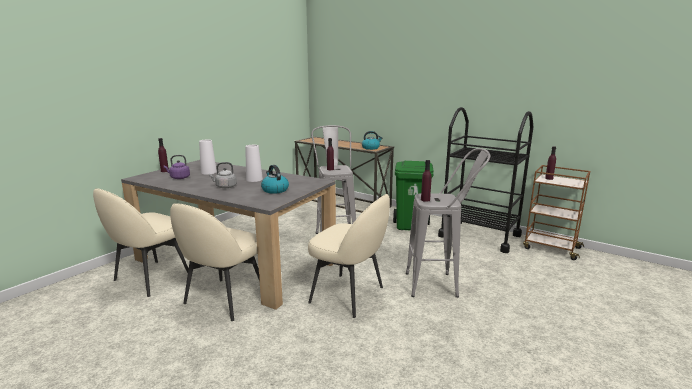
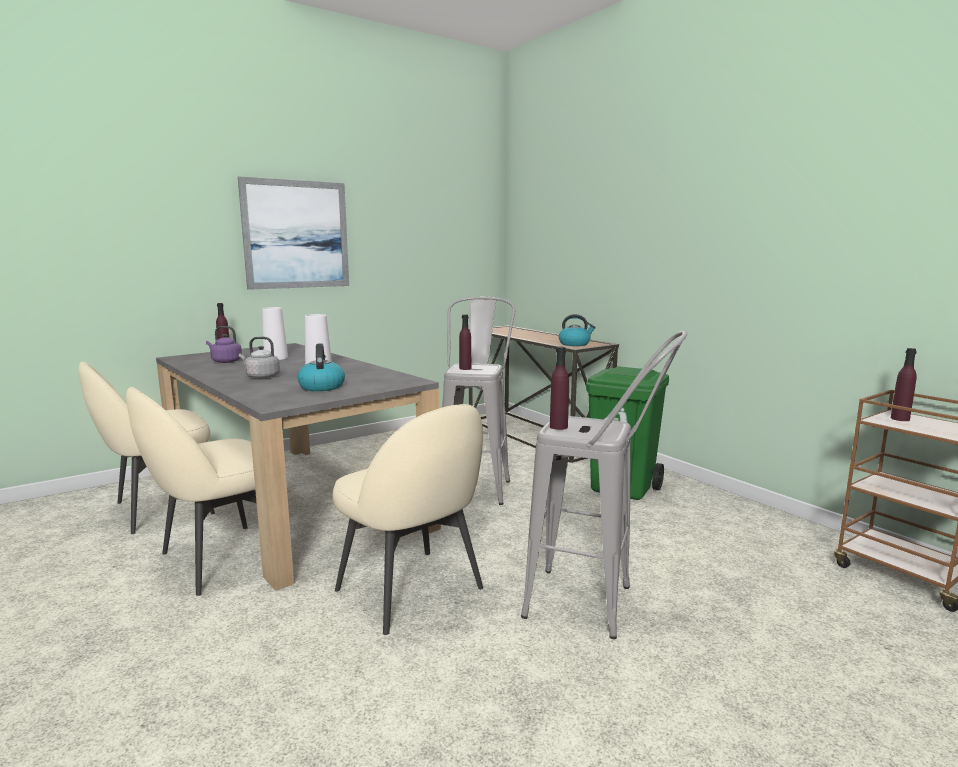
camera: 20 degrees right, 5 degrees down
(195, 87) = (296, 234): none -> picture
(479, 236) = (749, 524): black cart -> none

